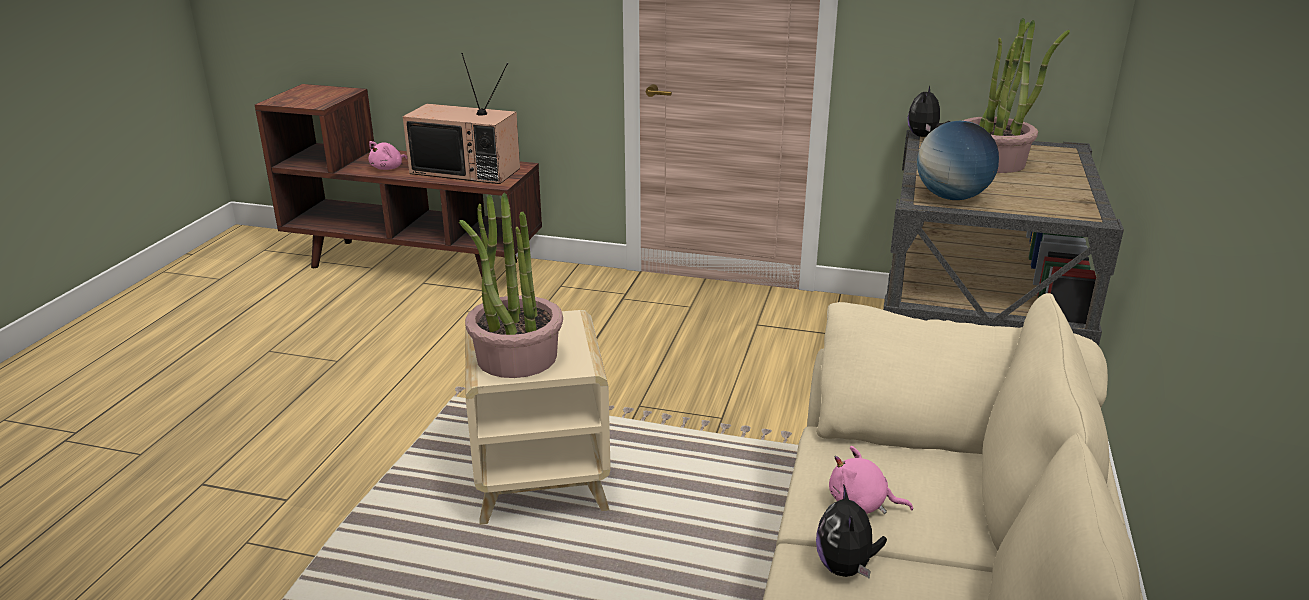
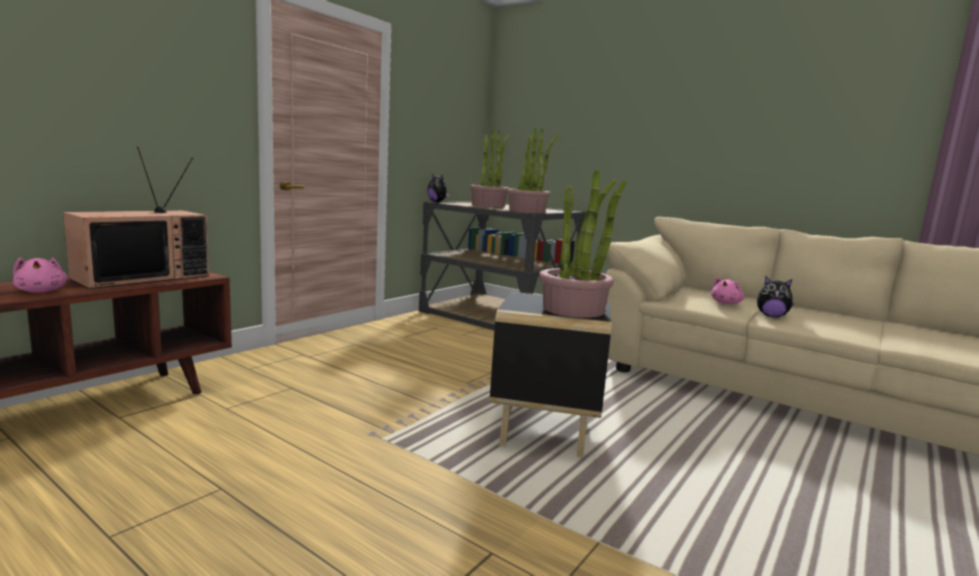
camera: 70 degrees left, 15 degrees down
(544, 486) = (544, 428): beige side table -> black side table
(952, 197) = (527, 211): globe -> potted plant

